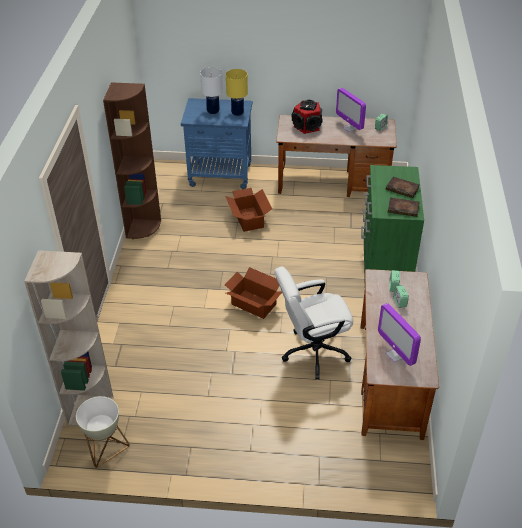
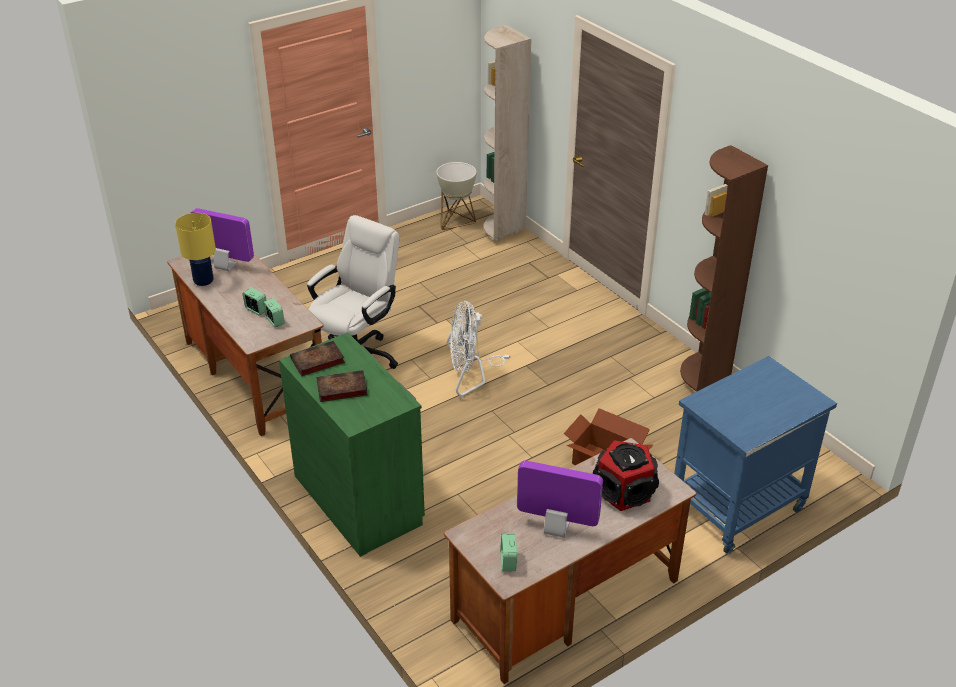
camera: 140 degrees right, 5 degrees down
(213, 112) = (762, 397): white table lamp -> none
(237, 113) = (725, 414): yellow table lamp -> yellow table lamp (203, 282)
(253, 303) = (471, 370): cardboard box -> white fan

